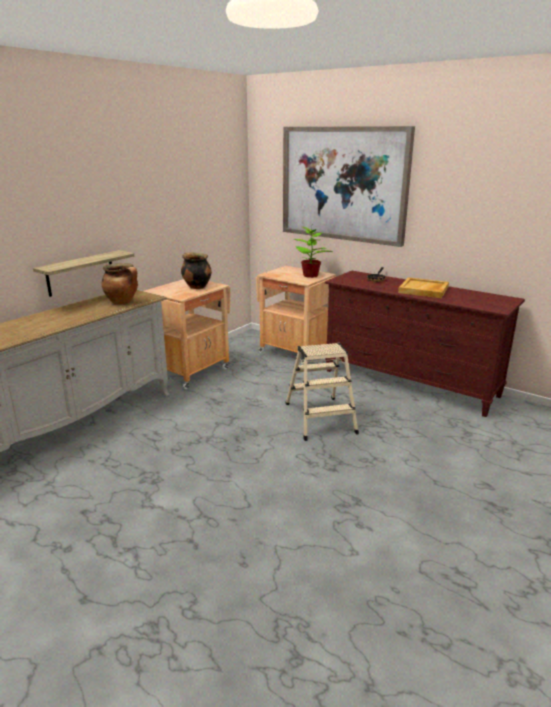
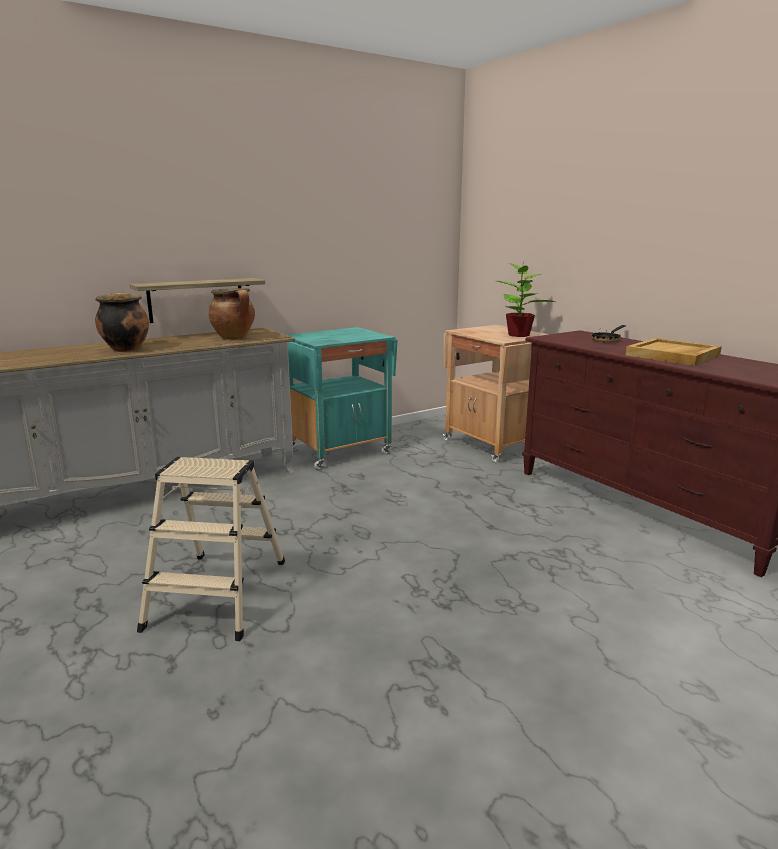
camera: 20 degrees right, 5 degrees down
(191, 371) = (340, 451): brown cart -> turquoise cart
(196, 287) = (351, 335): cooking pot -> cooking pot (125, 349)
(320, 417) = (473, 531): beige step ladder -> beige step ladder (217, 593)
(343, 184) = (576, 203): picture -> none

